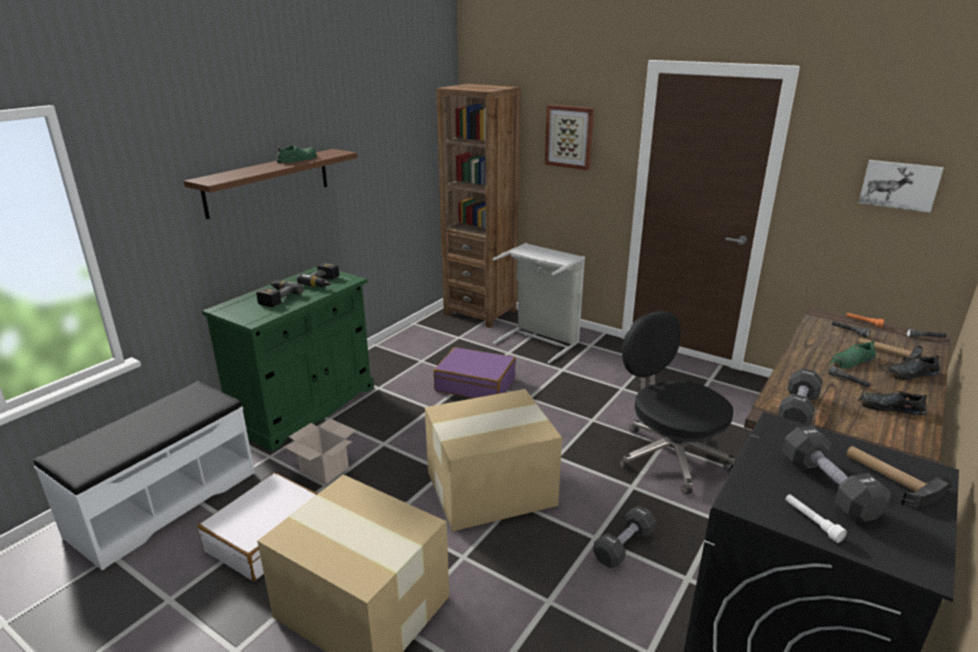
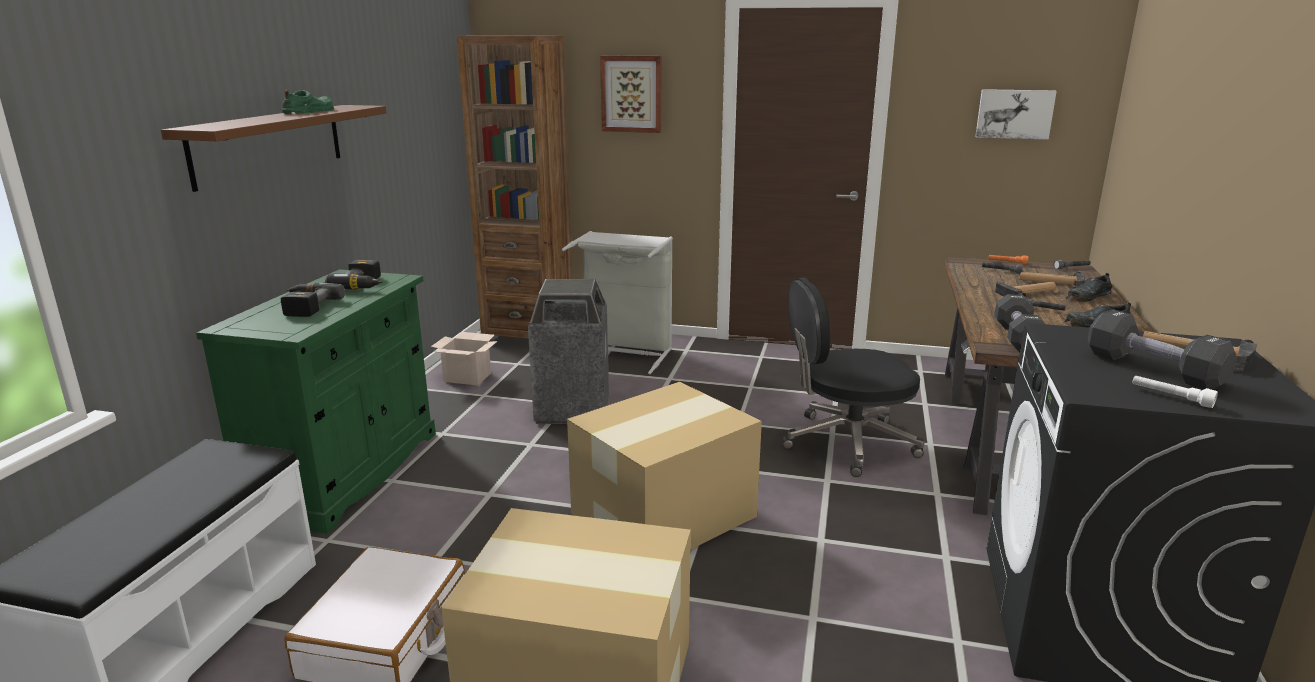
camera: 20 degrees left, 5 degrees down
(325, 469) = (424, 538): cardboard box -> cardboard box (469, 377)
(475, 384) = (572, 409): purple suitcase -> trash can
(623, 546) = (858, 541): black dumbbell -> none
(669, 456) = (846, 443): black office chair -> black office chair turned 45 degrees counterclockwise
(852, 361) = (1027, 293): green shoe -> hammer

